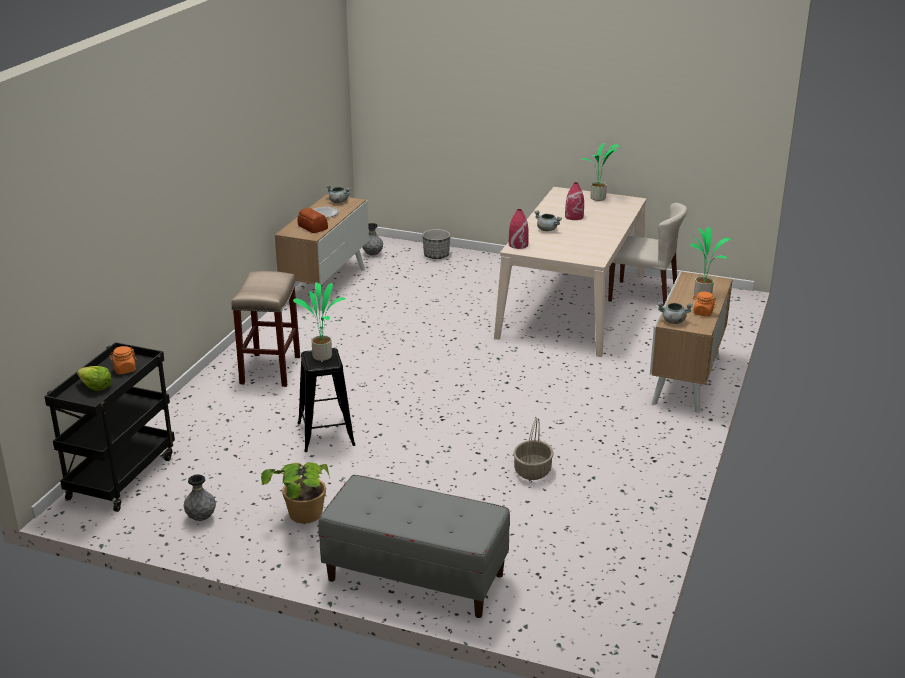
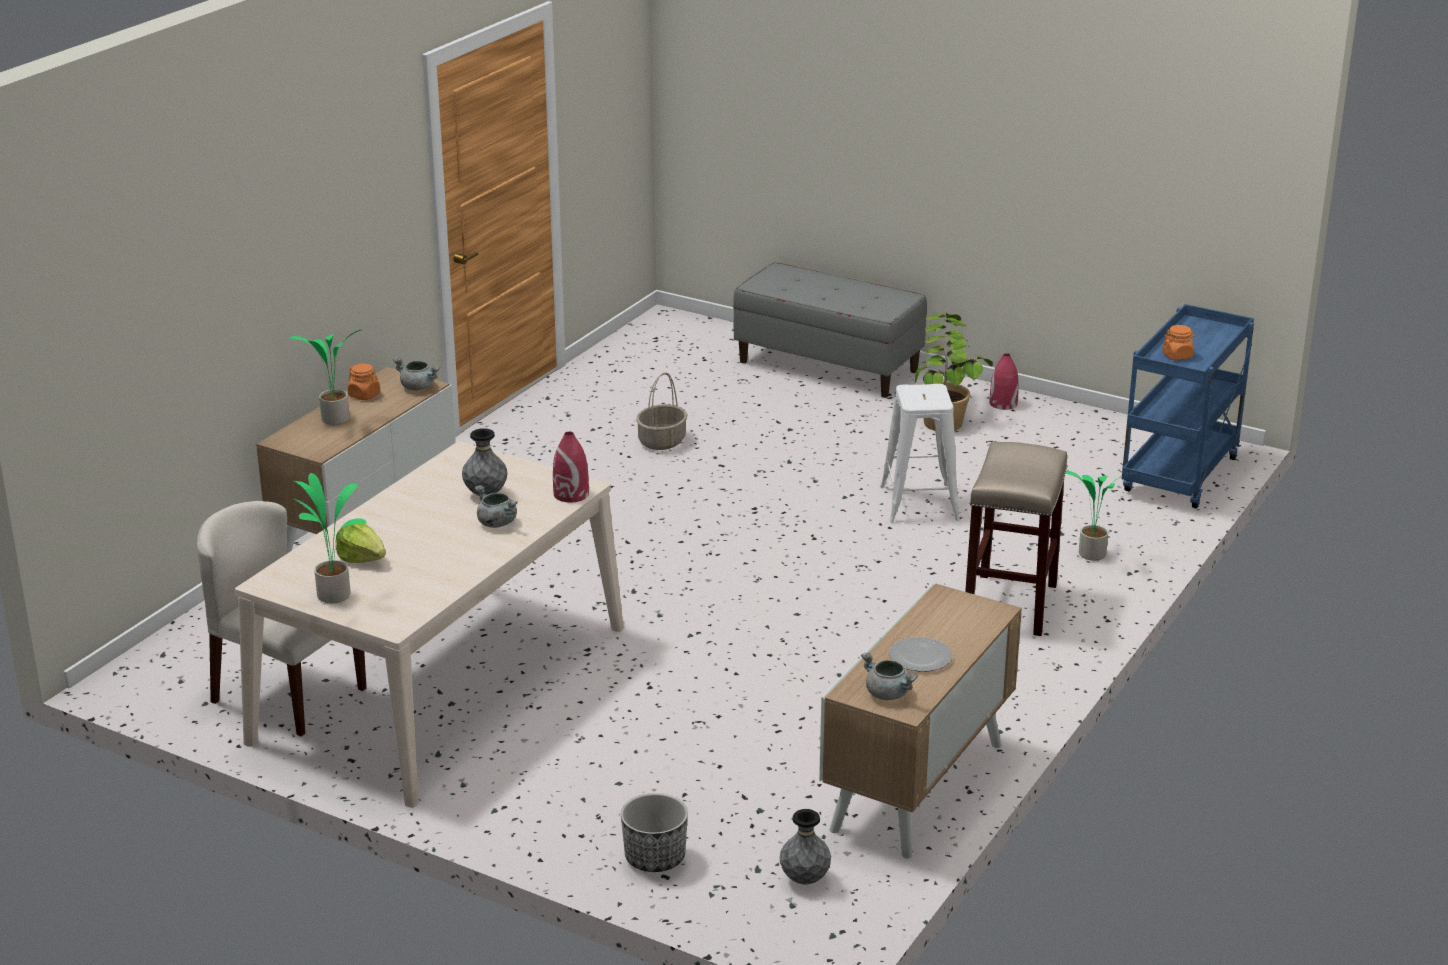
camera: 170 degrees left, 0 degrees up
(96, 387) = (1202, 340): lettuce -> lettuce (362, 558)
(121, 476) = (1180, 477): black cart -> blue cart
(201, 518) = (1064, 429): grey vase -> grey vase (485, 494)
(312, 227) = (945, 618): bread -> none
(323, 356) = (921, 398): potted plant -> potted plant (1090, 555)
(326, 434) = (919, 503): black stool -> white stool
(574, 216) = (422, 550): red vase -> red vase (1003, 404)

